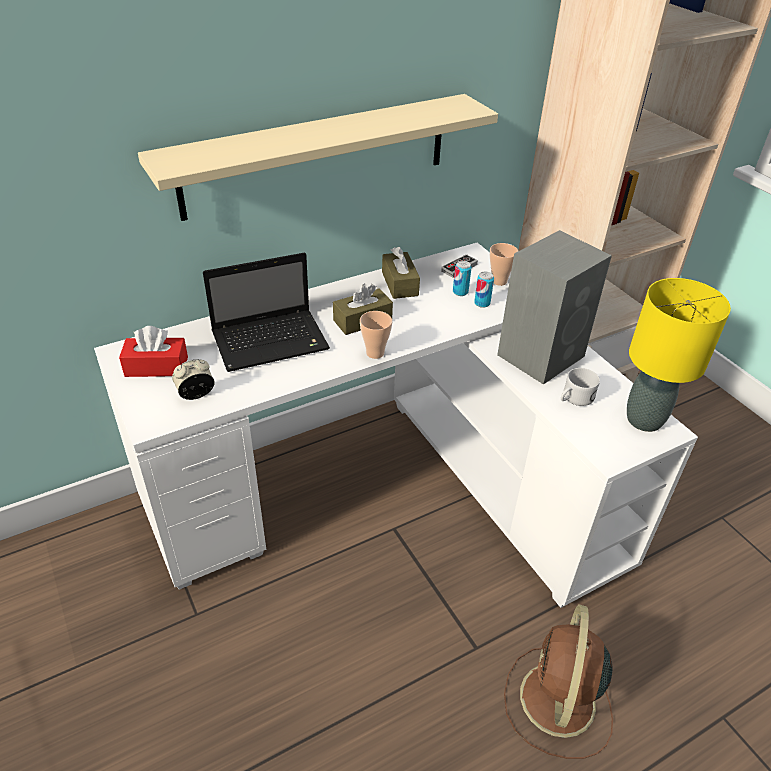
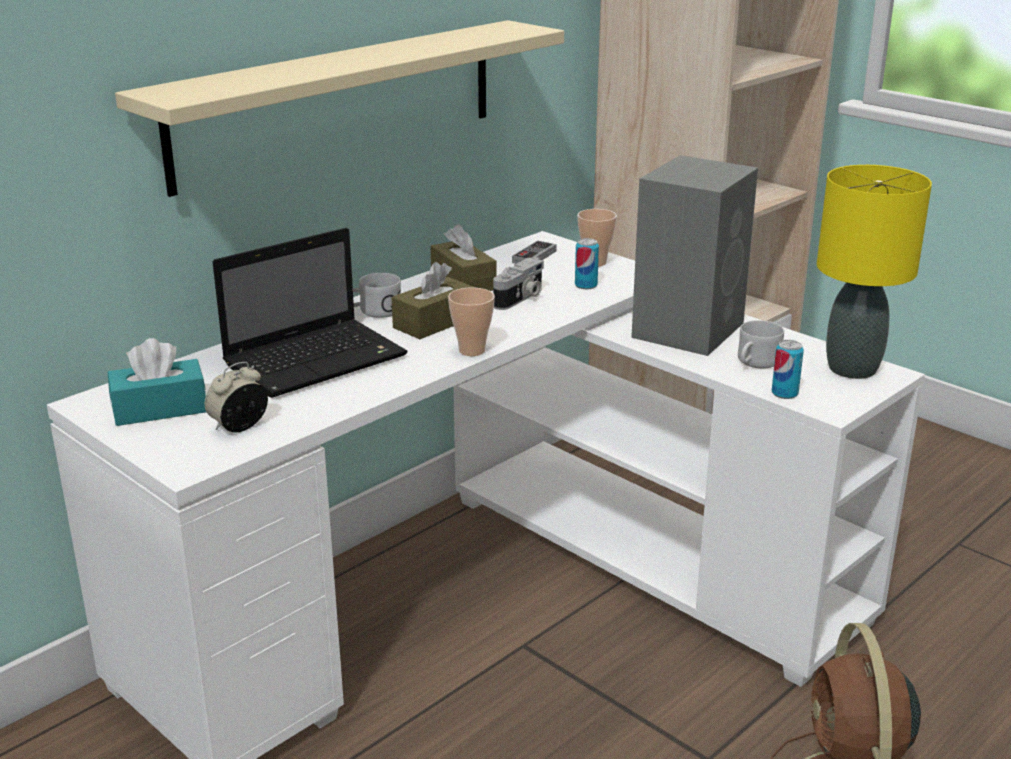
camera: 15 degrees left, 15 degrees down
(156, 367) = (160, 409): red tissue box -> turquoise tissue box
(327, 302) = (373, 312): none -> white mug
(431, 308) = (521, 298): none -> camera
(460, 292) = (550, 279): can -> can (784, 393)

